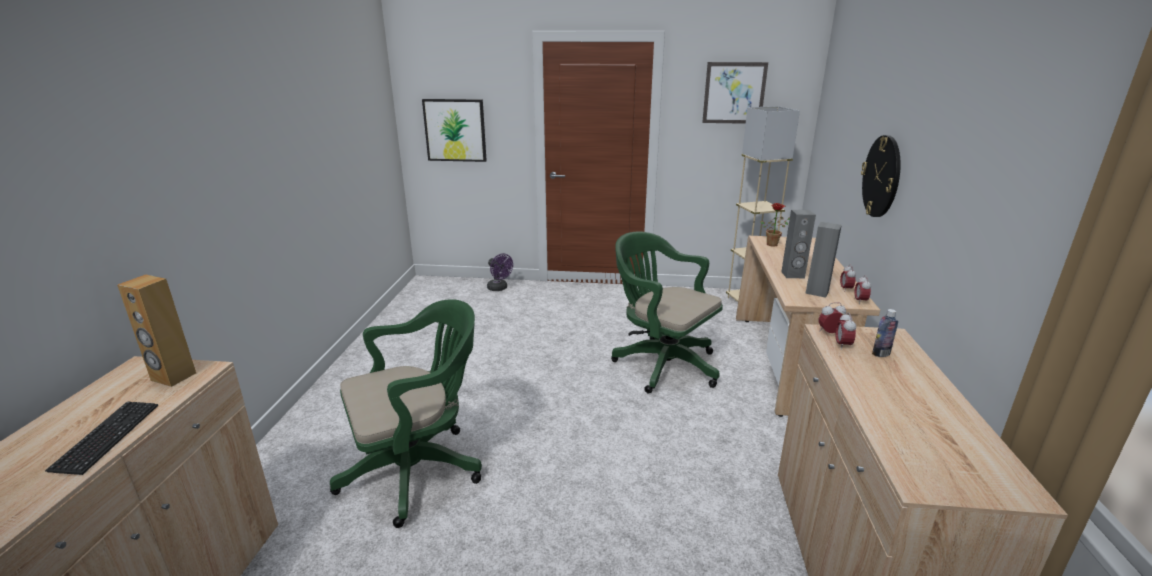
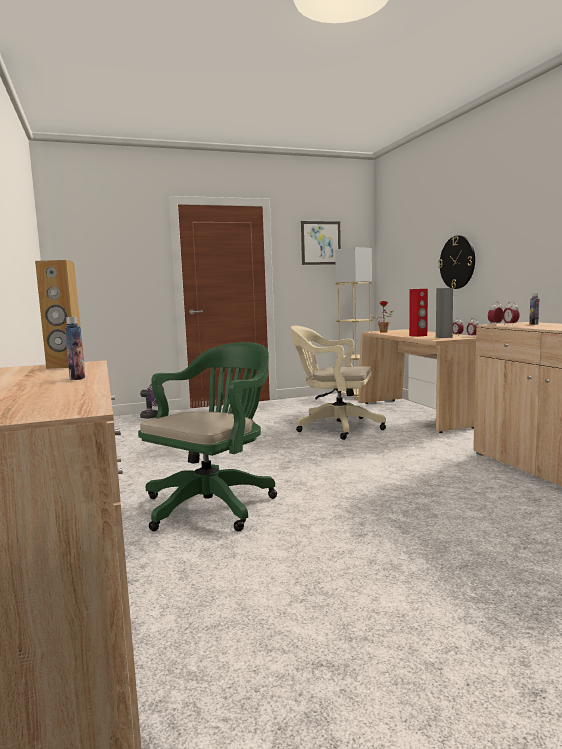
camera: 25 degrees left, 15 degrees down
(107, 438) = (77, 378): keyboard -> bottle
(455, 130) = (102, 278): picture -> none
(661, 364) = (334, 427): green office chair -> beige office chair
(793, 275) = (418, 335): grey speaker -> red speaker

